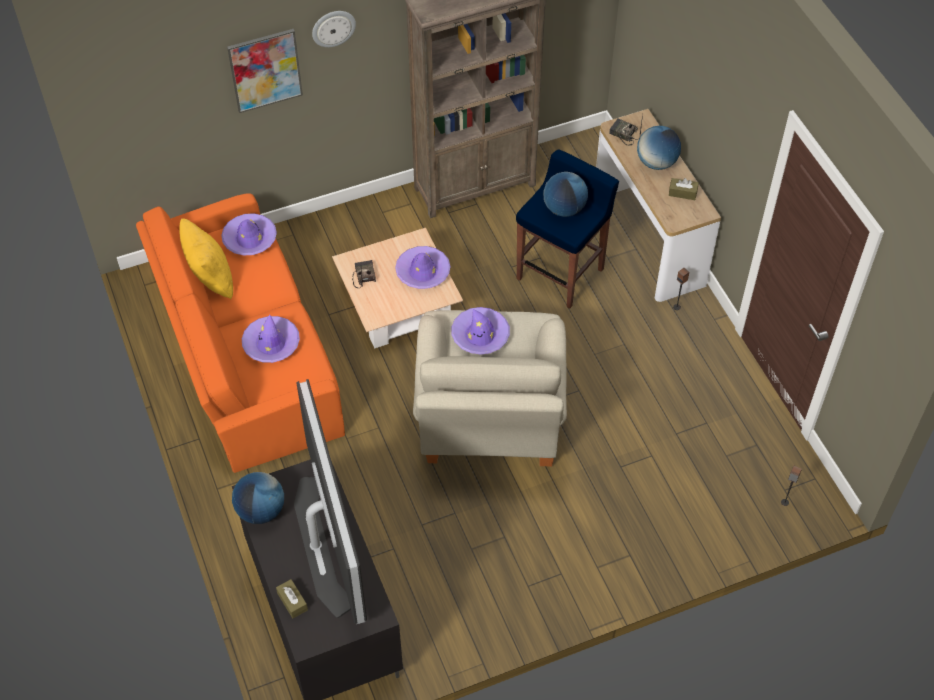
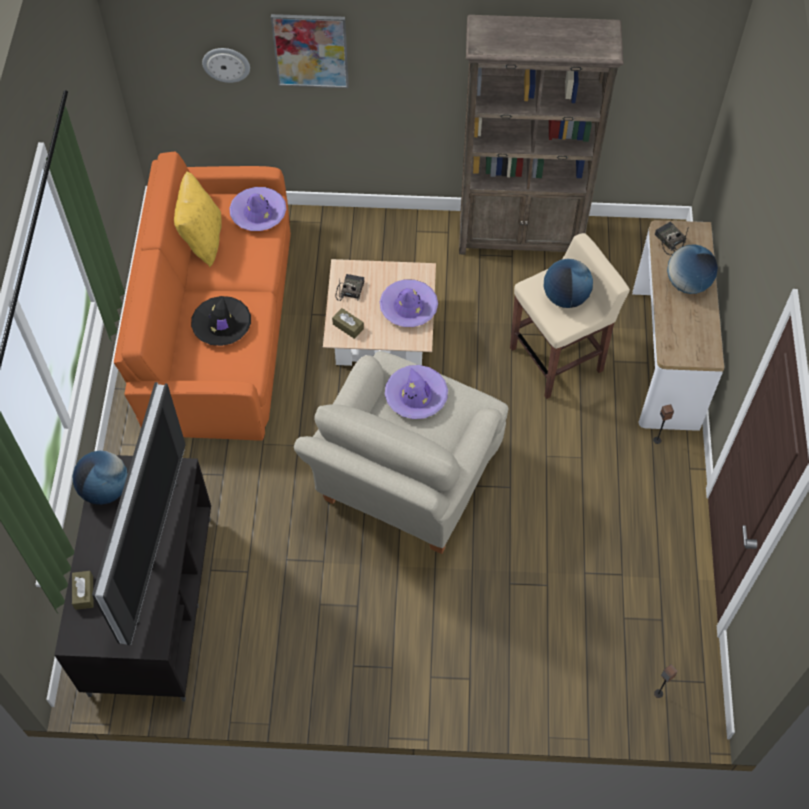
camera: 25 degrees right, 5 degrees up
(271, 344) = (222, 325): purple hat -> black hat
(333, 28) = (389, 29): wall clock -> wall clock (226, 64)
(561, 273) = (558, 359): blue stool -> beige stool
(682, 193) = (697, 326): brown tissue box -> brown tissue box (348, 326)

